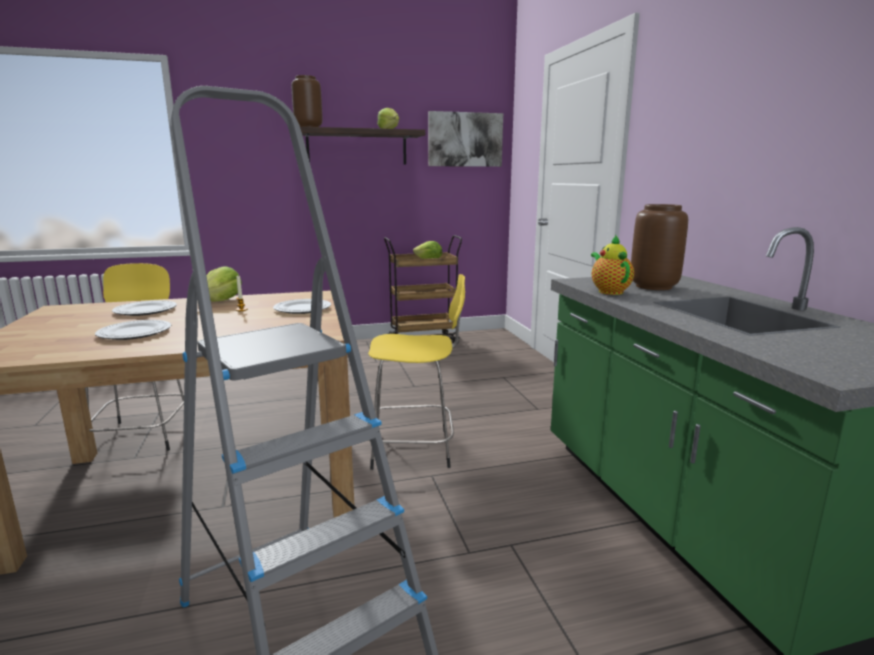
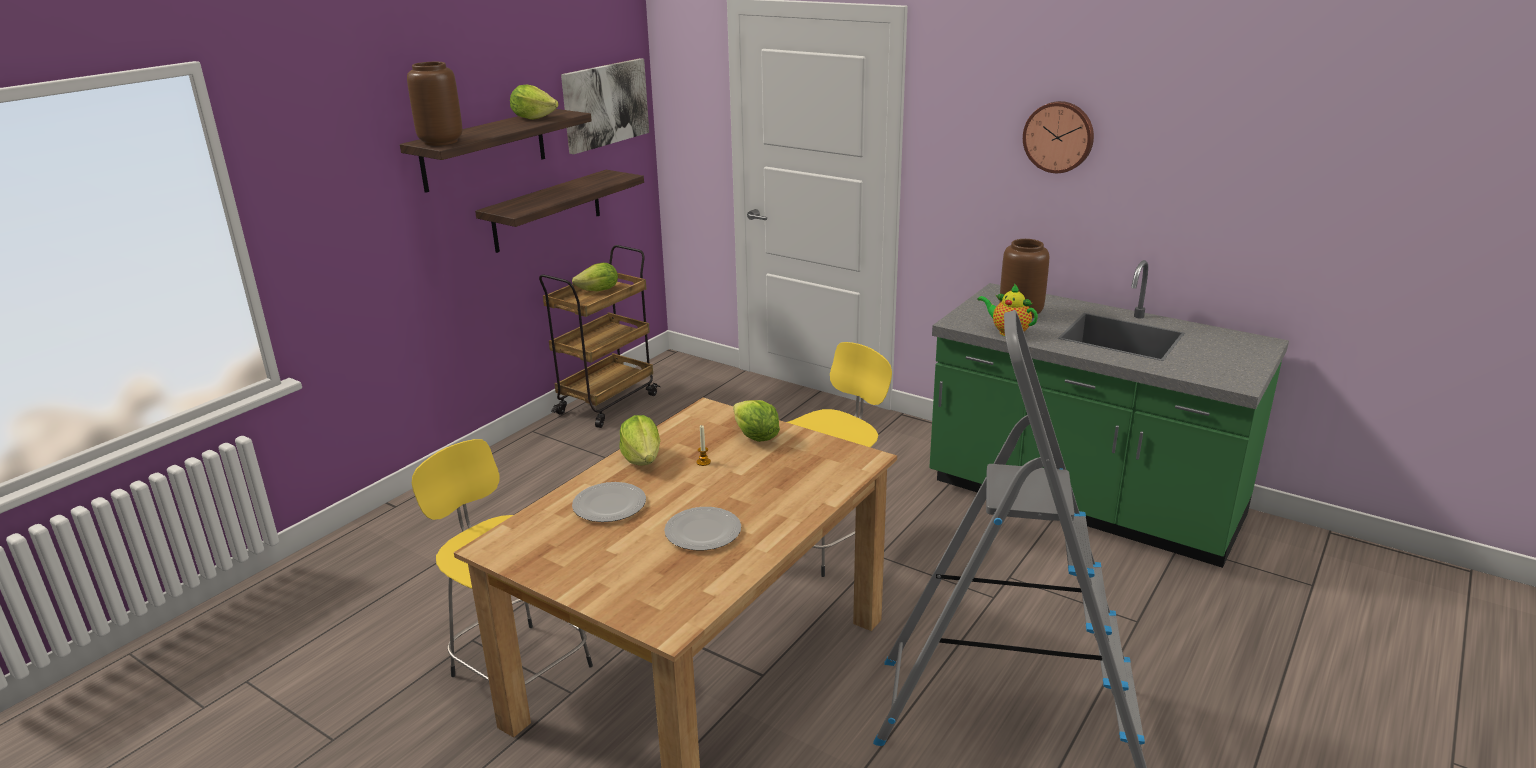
camera: 40 degrees left, 10 degrees up
(302, 309) = (755, 437): plate -> lettuce
(404, 200) = (547, 211): none -> shelf
(744, 102) = (1059, 136): none -> wall clock

